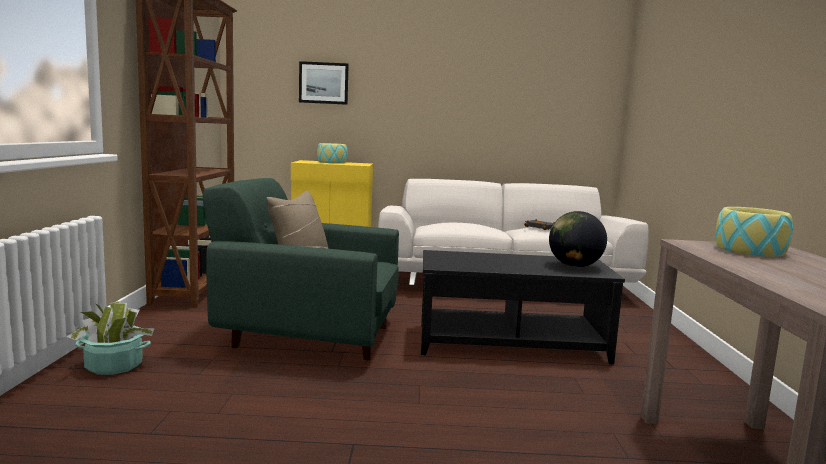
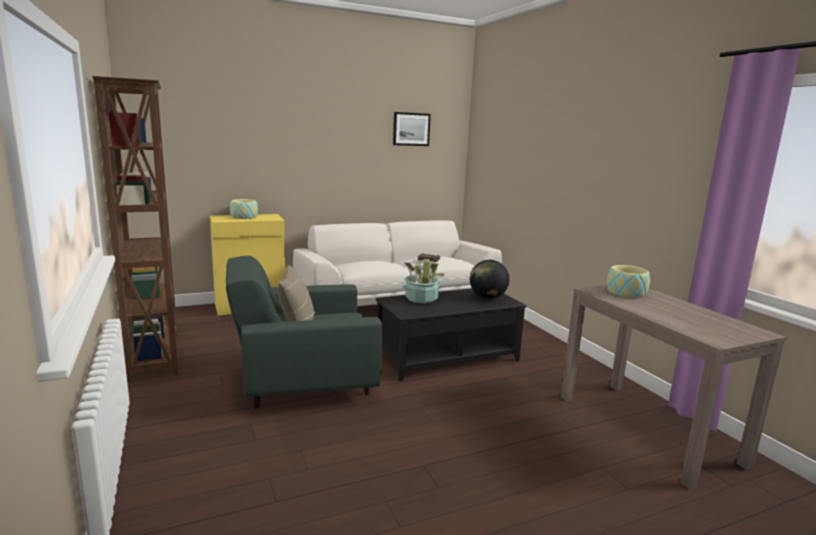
camera: 25 degrees left, 5 degrees up
(114, 365) = (173, 450): potted plant -> potted plant (421, 299)
(323, 83) = (227, 144): picture -> picture (411, 129)

